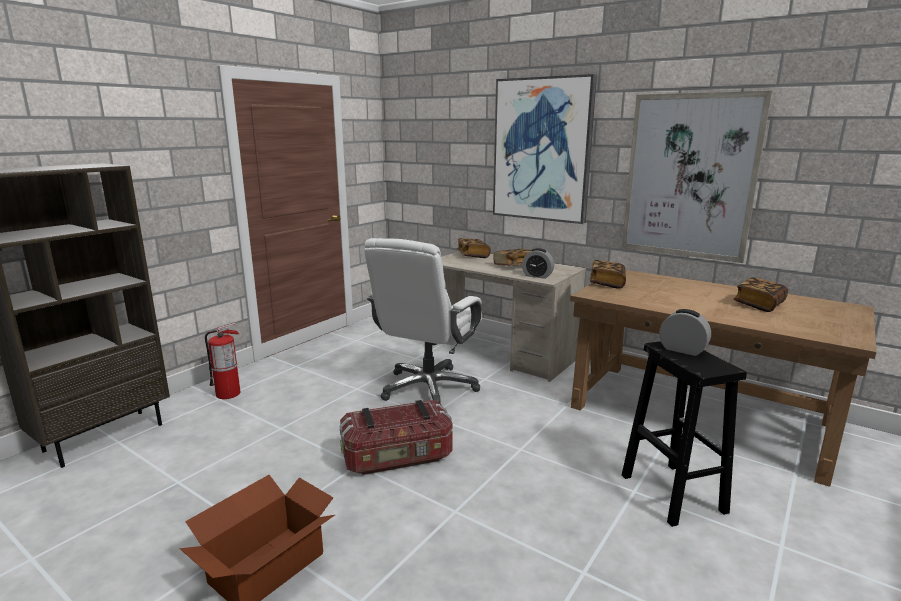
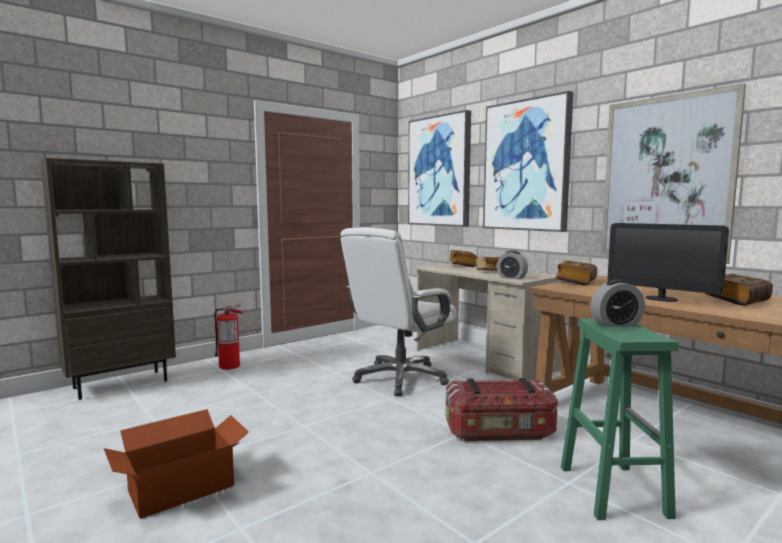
camera: 15 degrees right, 10 degrees down
(398, 458) = (342, 425): storage box -> storage box (499, 432)
(437, 146) = (439, 171): none -> picture
(671, 492) = (611, 490): black stool -> green stool
(682, 350) = (616, 324): alarm clock -> alarm clock turned 120 degrees clockwise
(698, 307) = (661, 299): none -> monitor

